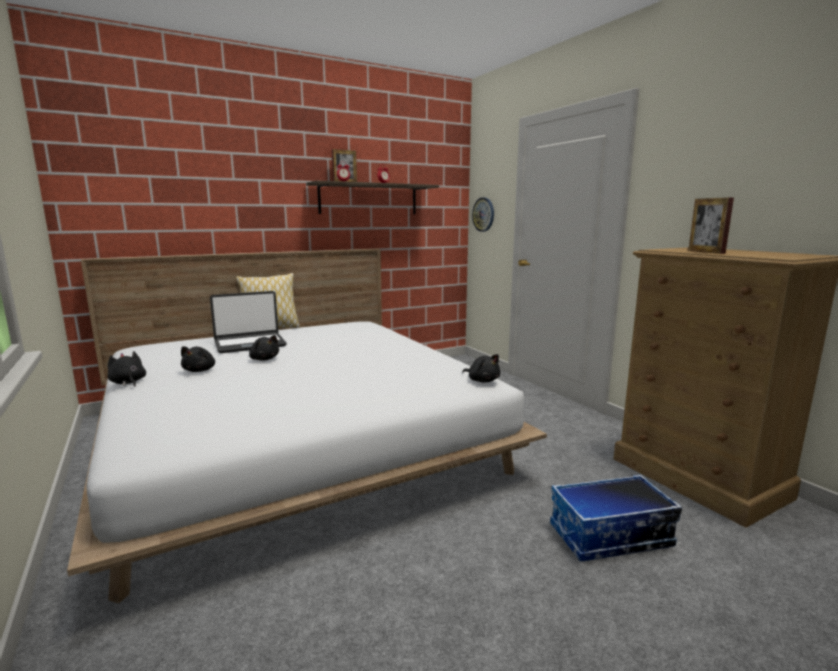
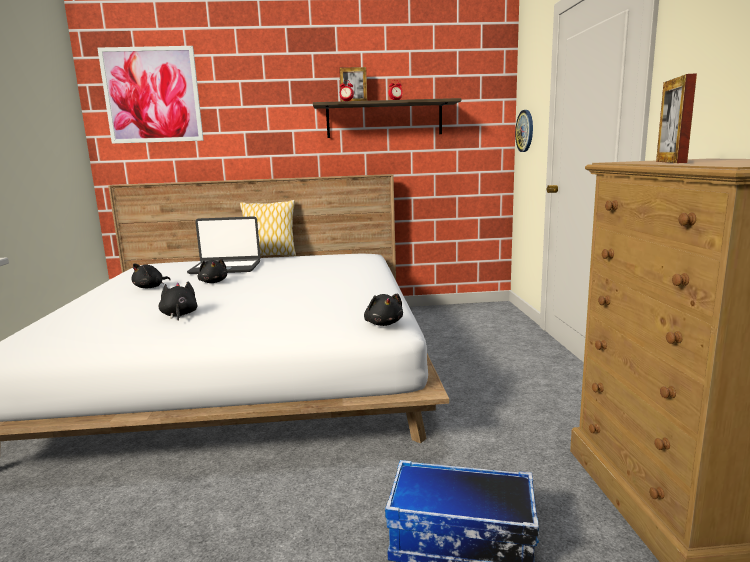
camera: 25 degrees right, 0 degrees up
(128, 382) = (91, 292): black plush toy -> black plush toy (179, 315)
(132, 160) = (152, 95): none -> picture

